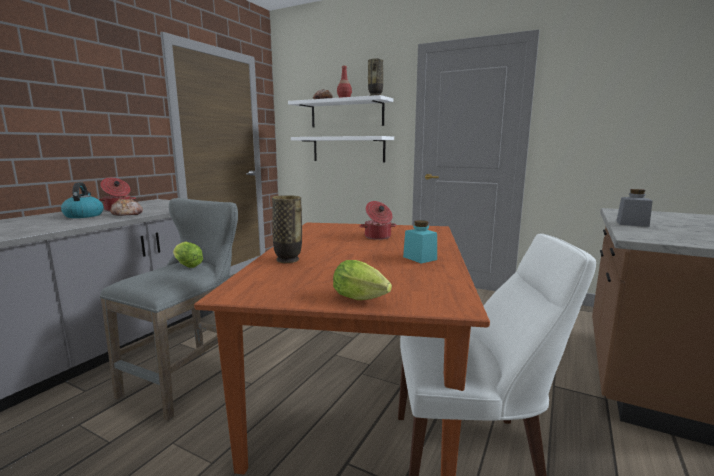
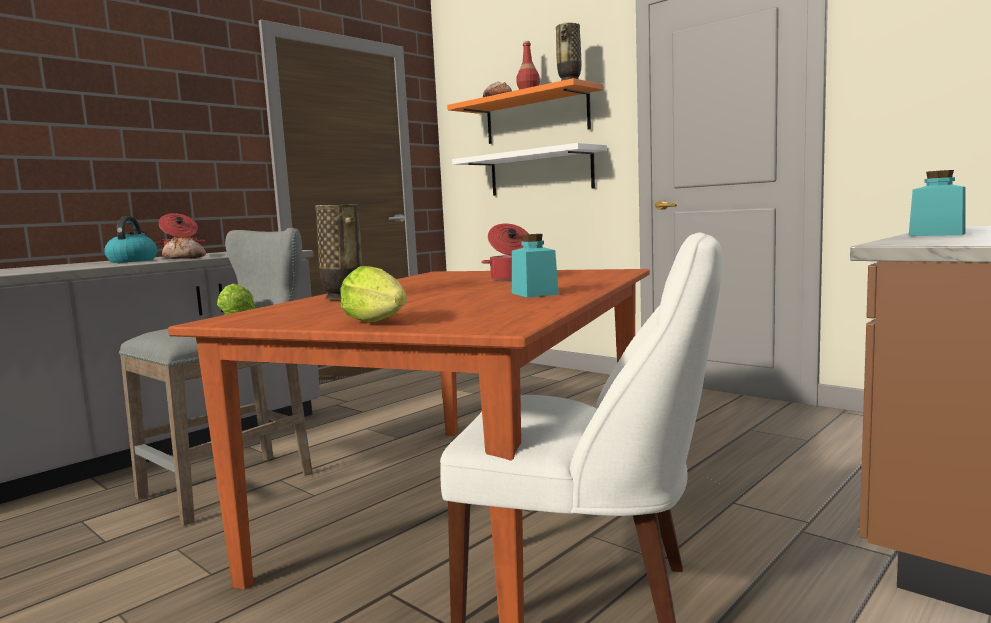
camera: 15 degrees right, 5 degrees down
(346, 113) = (536, 117): white shelf -> orange shelf
(632, 224) = (936, 234): grey jar -> turquoise jar

